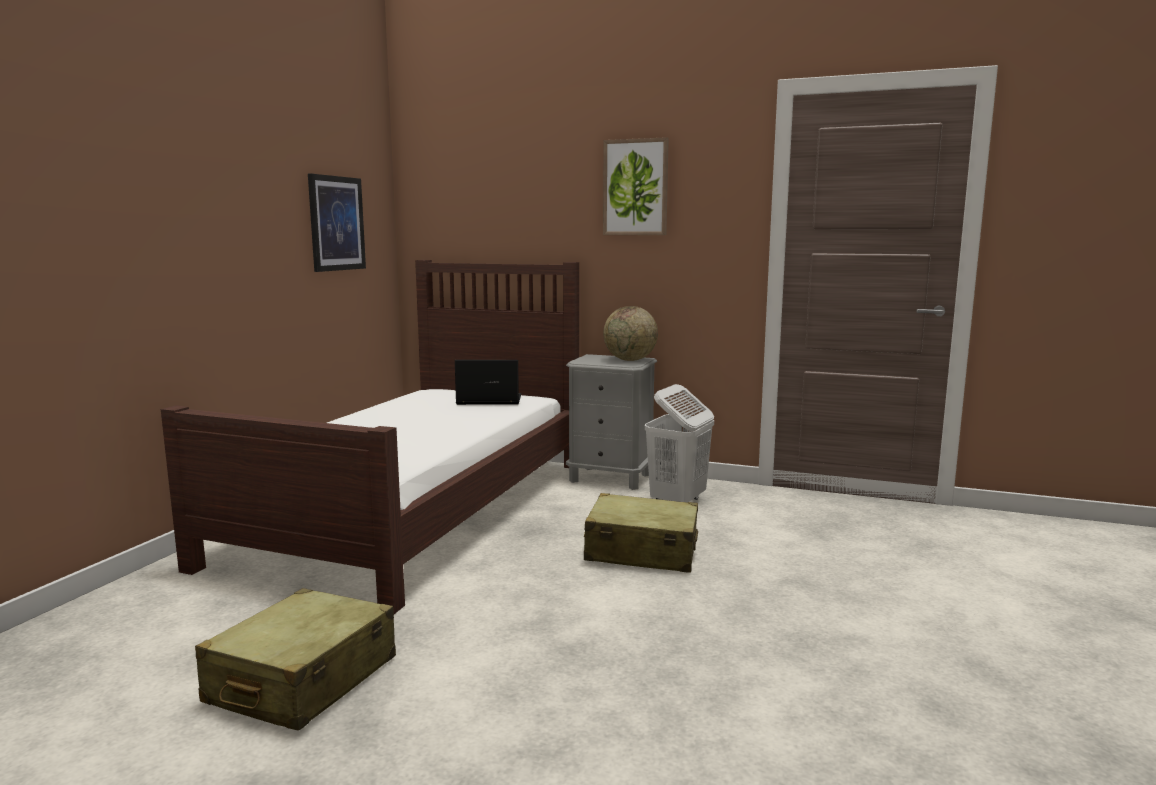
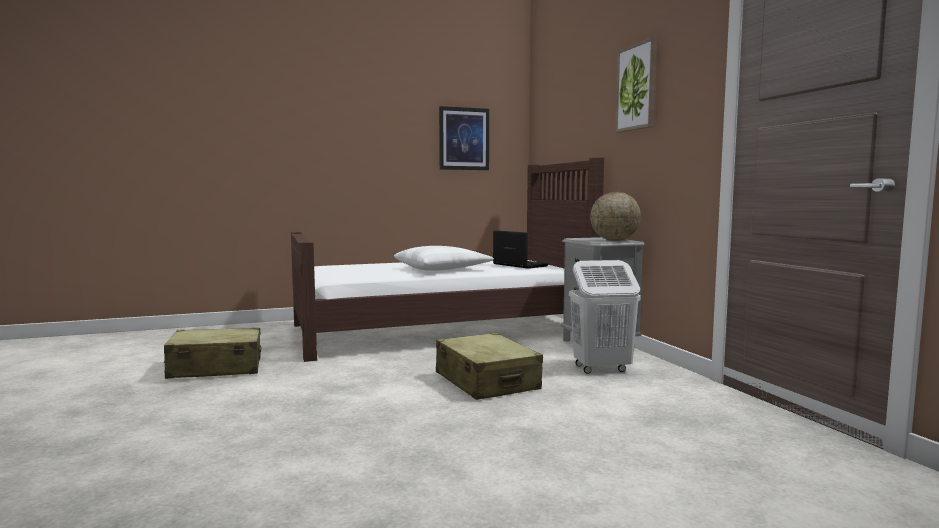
camera: 50 degrees right, 5 degrees down
(438, 425) = (442, 269): none -> white pillow

